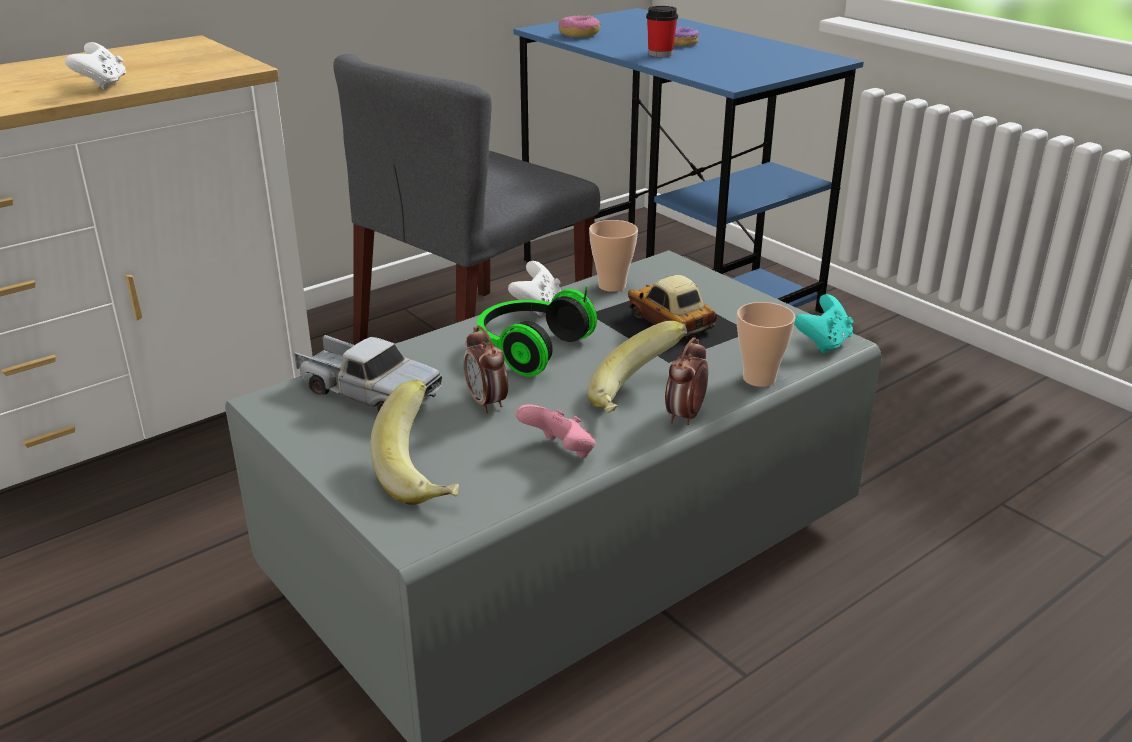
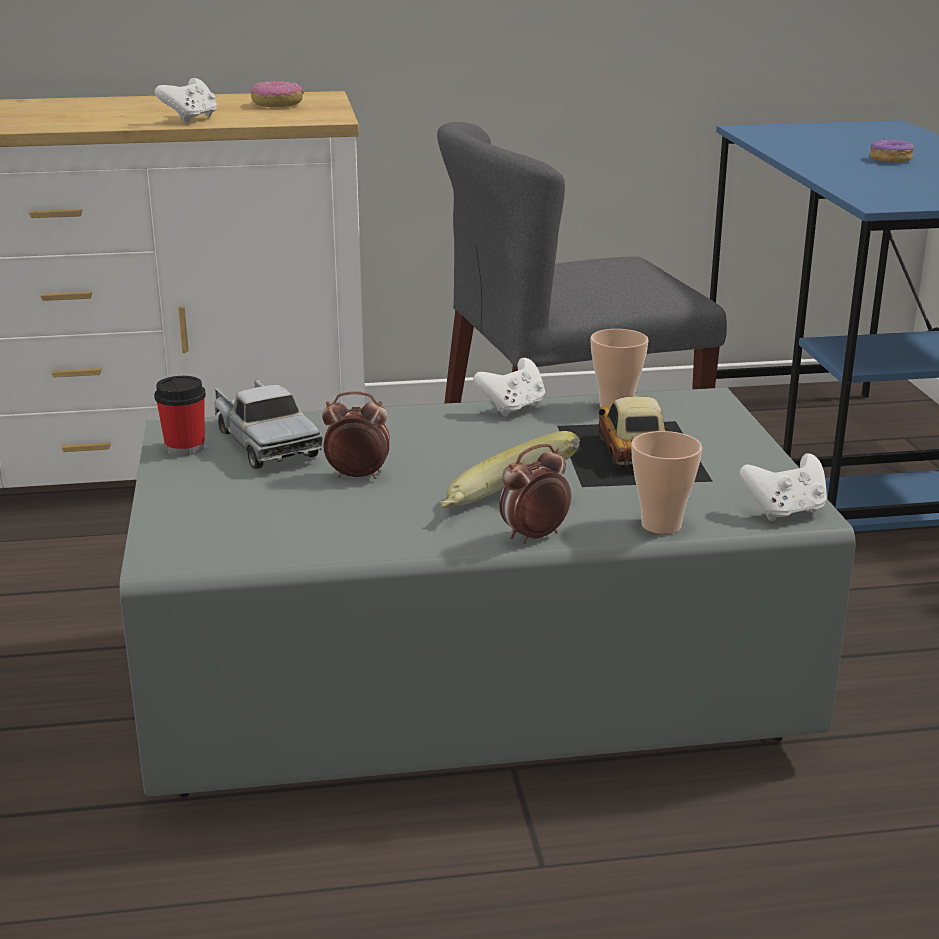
camera: 30 degrees right, 5 degrees down
(426, 475) = (231, 517): banana -> none
(487, 403) = (357, 476): alarm clock -> alarm clock turned 90 degrees clockwise
(528, 349) = (455, 442): headphones -> none
(559, 452) = (370, 533): pink game controller -> none
(579, 34) = (781, 138): donut -> donut (277, 104)
(660, 54) = (843, 166): cup -> cup (185, 448)
(823, 343) = (785, 511): turquoise game controller -> white game controller

